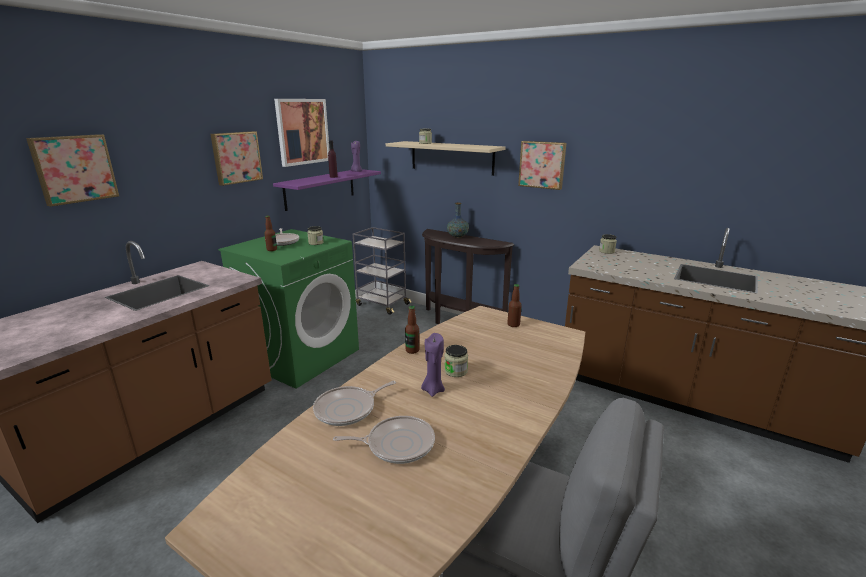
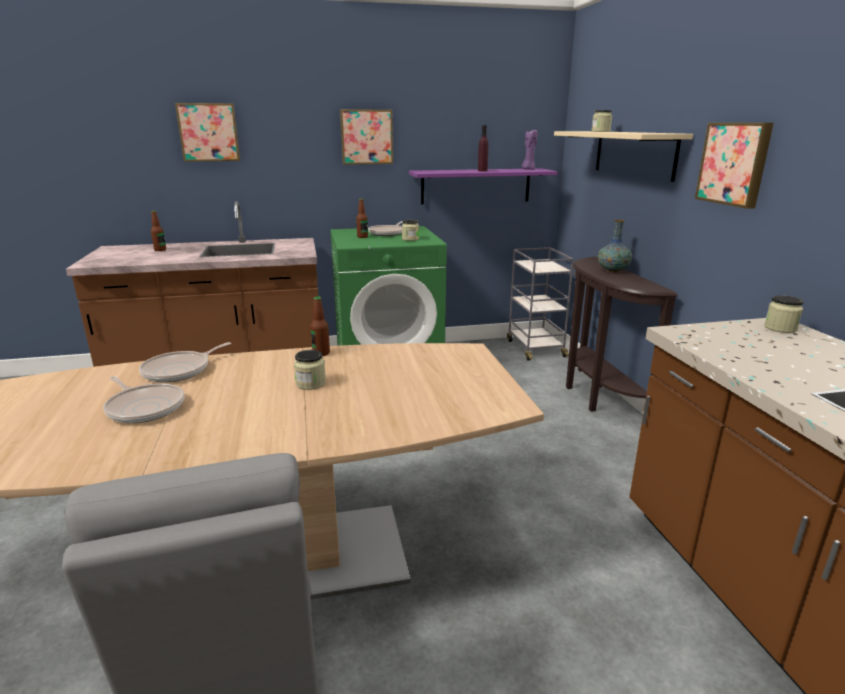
camera: 45 degrees right, 0 degrees up
(302, 131) = (459, 114): picture -> none
(348, 409) = (180, 370): frying pan -> frying pan turned 60 degrees counterclockwise
(433, 390) = (258, 387): purple candle -> none
(513, 324) = (470, 372): bottle -> bottle (160, 250)

